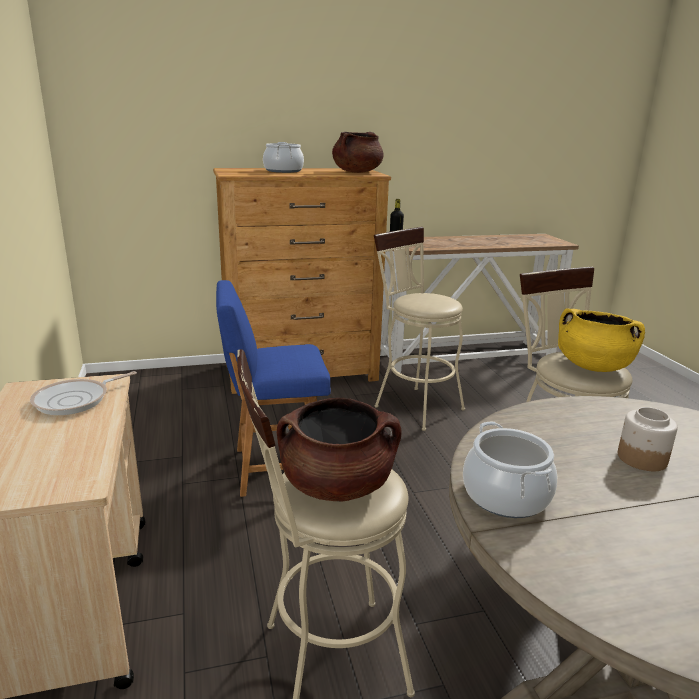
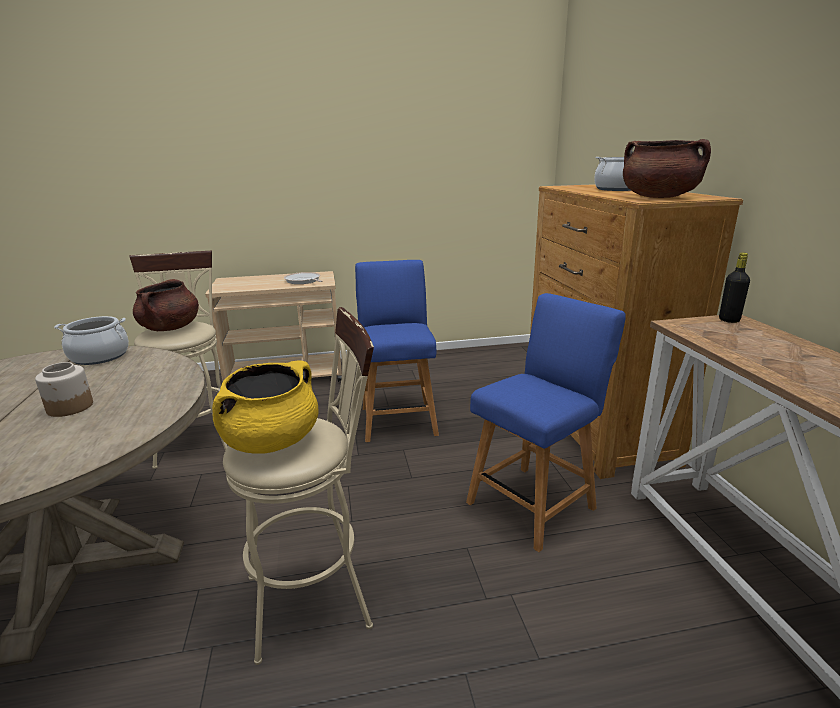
camera: 95 degrees right, 0 degrees up
(413, 405) = (534, 502): beige stool -> blue chair

